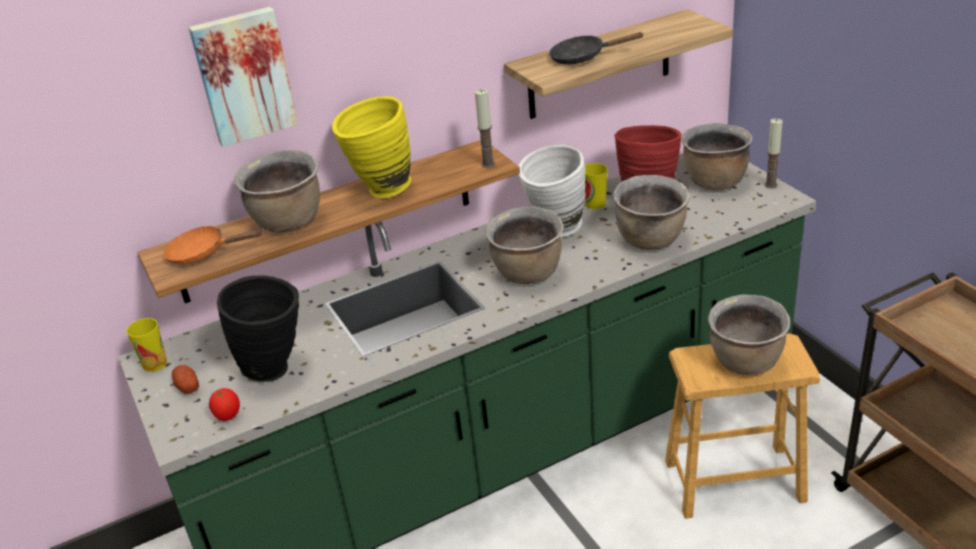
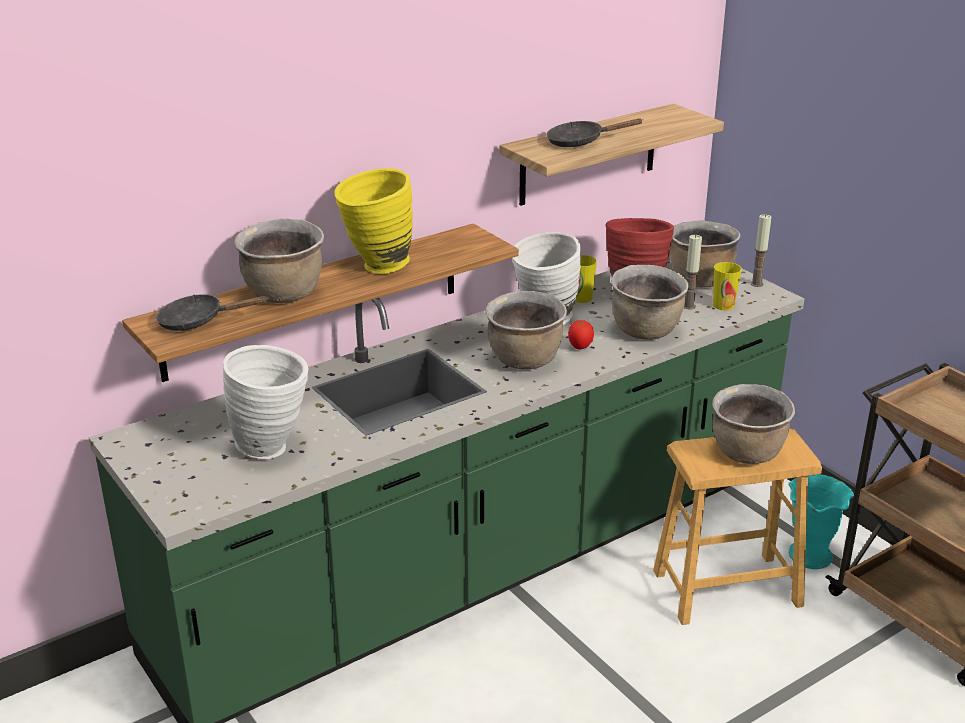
camera: 10 degrees left, 5 degrees down
(155, 364) = (134, 444): cup -> cup (723, 305)
(187, 386) = (177, 464): potato -> none
(203, 253) = (198, 321): orange frying pan -> black frying pan
(228, 417) = (231, 492): tomato -> tomato (580, 347)
(244, 76) = (251, 136): picture -> none
(276, 369) = (274, 447): black vase -> white vase
(488, 164) = (485, 246): candle -> candle (689, 306)
(820, 447) = (810, 555): none -> turquoise vase

